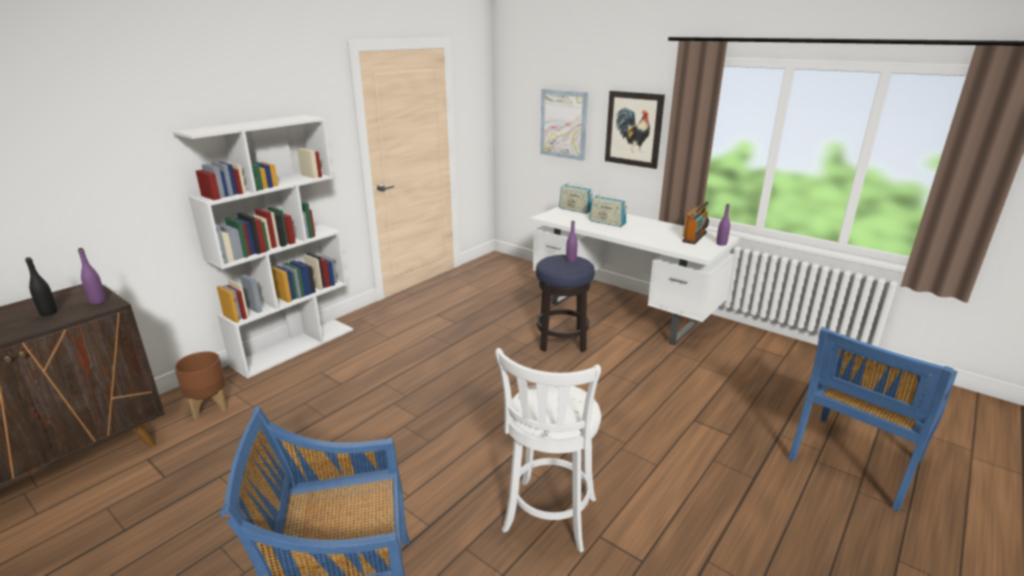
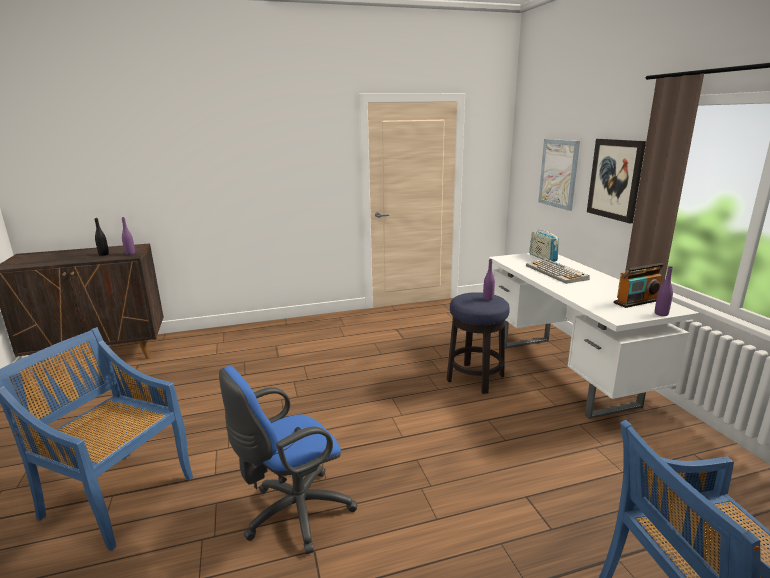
camera: 35 degrees right, 5 degrees down
(208, 407) = (196, 346): brown planter -> none
(295, 346) = (281, 324): white bookcase -> none
(548, 519) = (293, 514): white stool -> blue office chair
(607, 223) = (556, 272): radio -> keyboard

